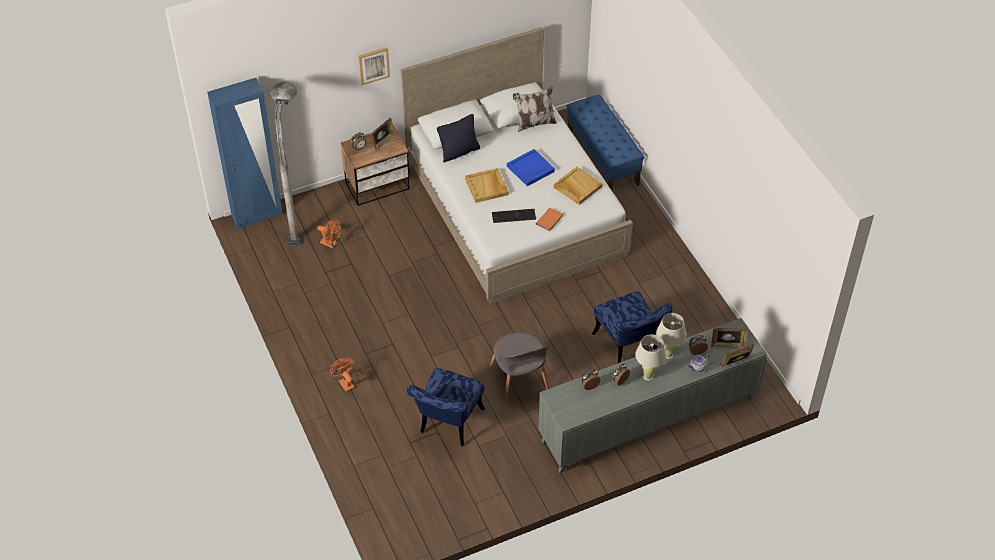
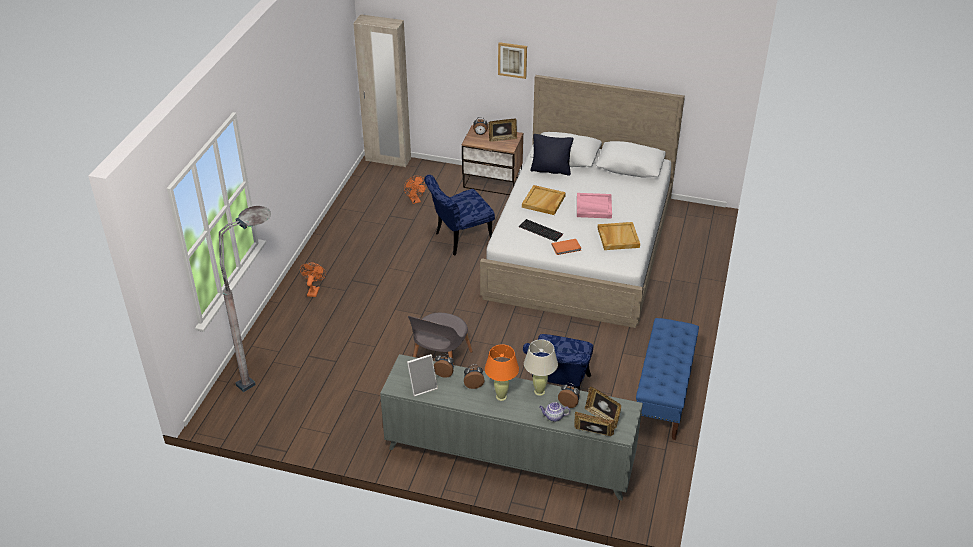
camera: 40 degrees right, 10 degrees down
(257, 216) = (388, 159): blue wardrobe -> beige wardrobe
(299, 221) = (411, 176): grey floor lamp -> grey floor lamp (270, 370)
(448, 424) = (349, 361): blue chair -> blue chair (459, 239)
(530, 169) = (593, 207): blue tray -> pink tray
(534, 123) = (635, 180): pillow -> none
(586, 406) = (422, 386): none -> picture frame
(603, 160) = (693, 252): blue bench -> blue bench (663, 395)
(647, 376) = (501, 396): beige table lamp -> orange table lamp

